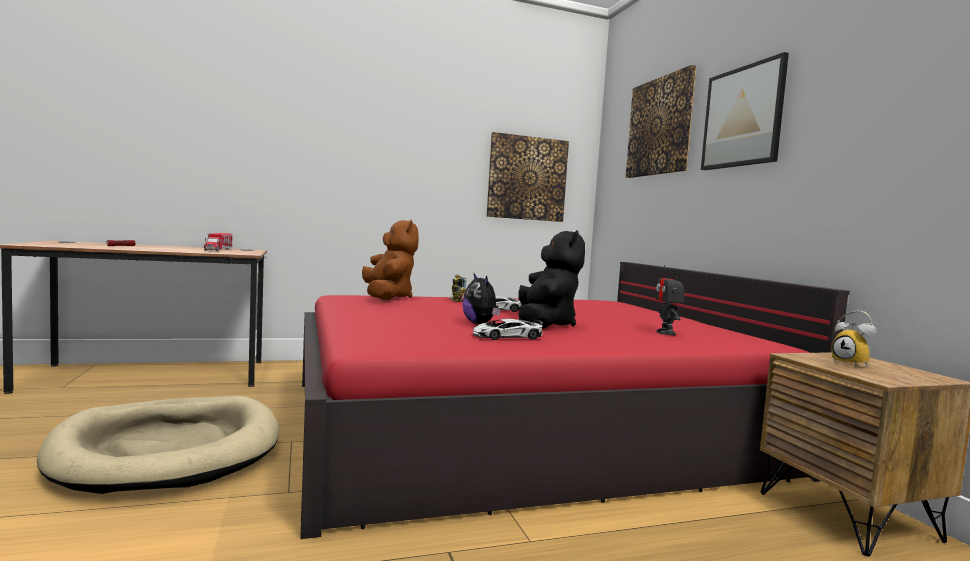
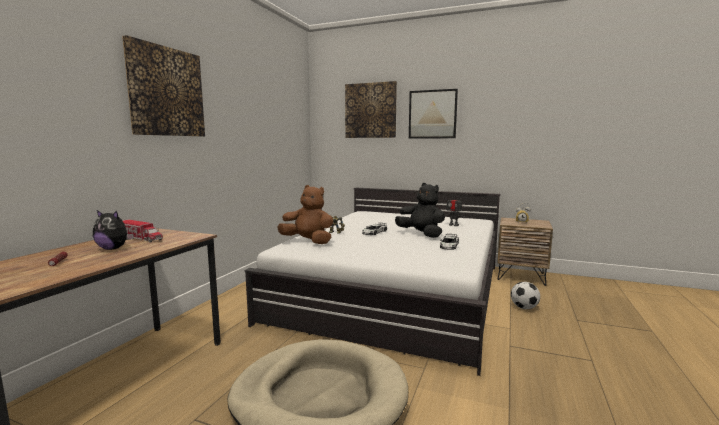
camera: 50 degrees left, 5 degrees up
(480, 323) = (410, 243): plush toy -> plush toy (114, 248)
(524, 426) = (396, 291): red bed -> white bed
(527, 178) = (285, 139): picture -> picture (166, 92)
(662, 544) = (524, 308): none -> football

